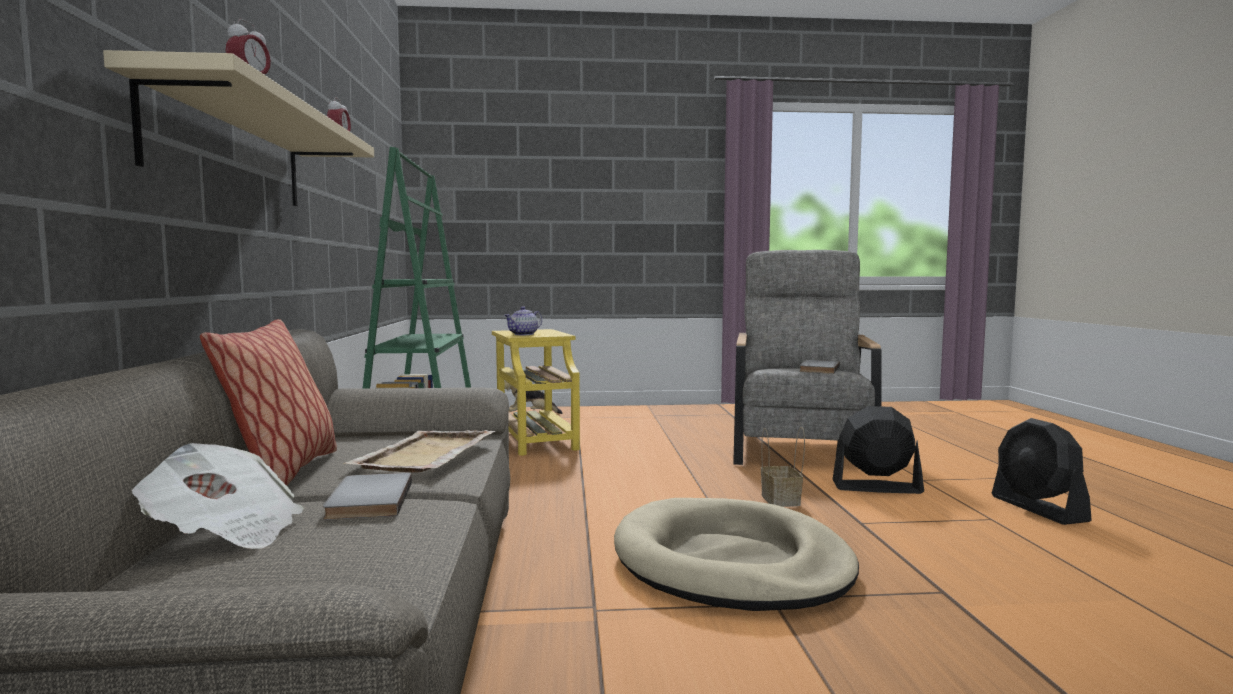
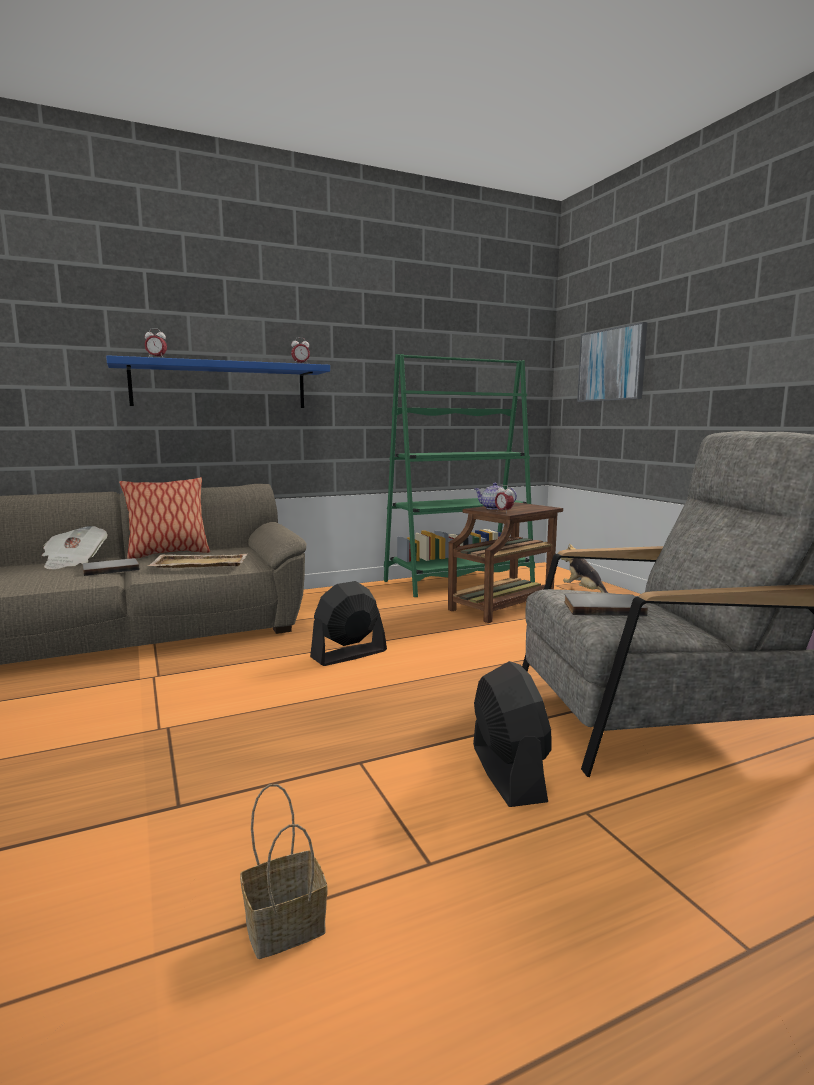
camera: 70 degrees right, 5 degrees up
(231, 151) = (220, 386): beige shelf -> blue shelf
(499, 192) = (612, 364): none -> picture
(535, 439) = (503, 606): yellow side table -> brown side table
(552, 335) = (503, 512): none -> alarm clock
(730, 563) = (234, 707): beige dog bed -> none
(782, 500) = (407, 717): basket -> basket (283, 928)
(1038, 509) = (518, 926): black fan -> black fan (348, 654)

